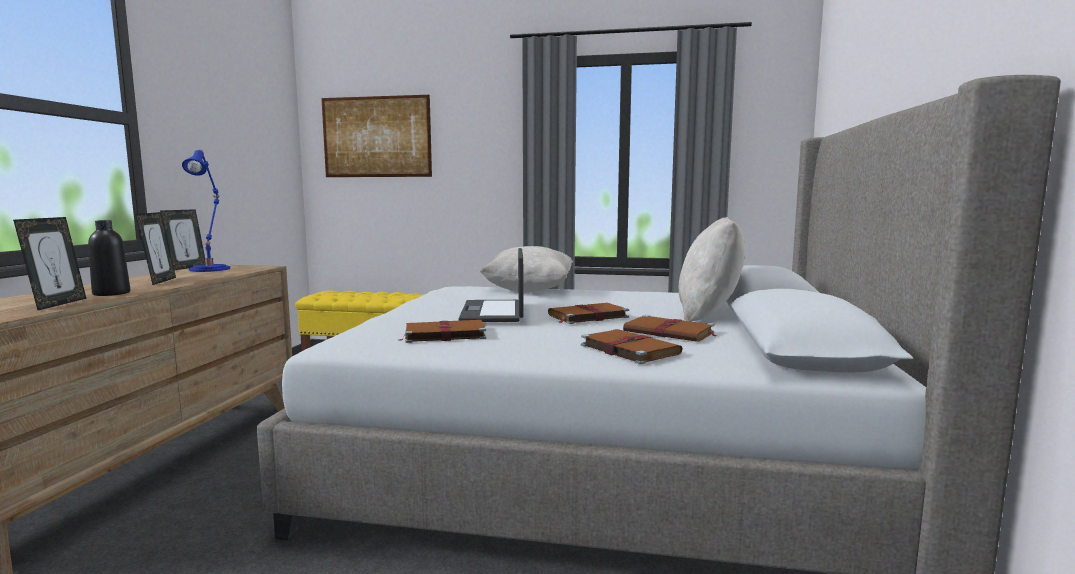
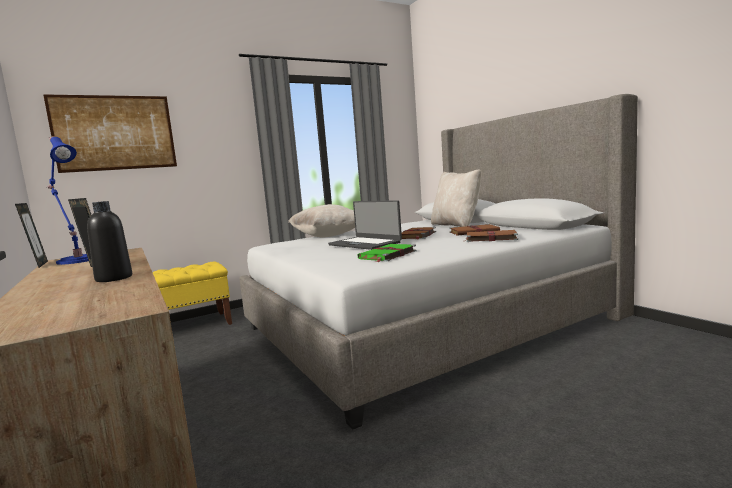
camera: 40 degrees left, 0 degrees up
(57, 304) = (117, 289): picture frame -> none
(443, 334) = (387, 255): brown book -> green book

